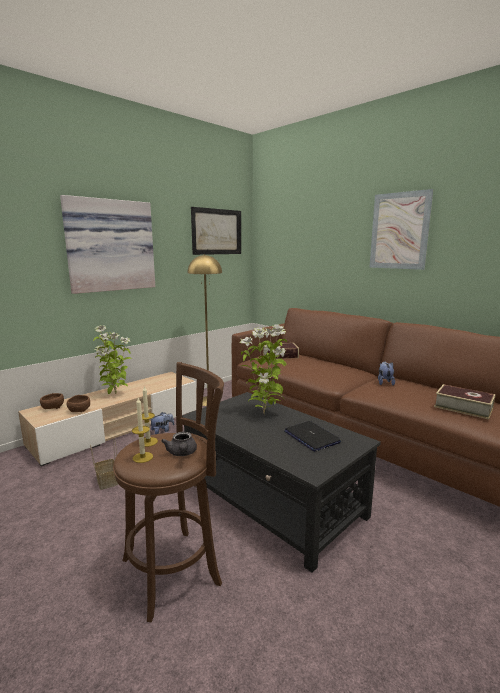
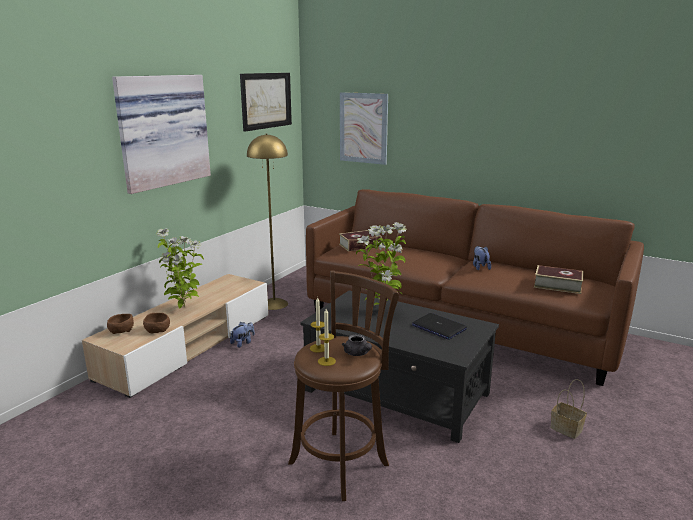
camera: 15 degrees left, 5 degrees up
(106, 481) = (218, 401): basket -> basket (565, 428)
(399, 231) = (480, 107): picture -> picture (363, 128)

